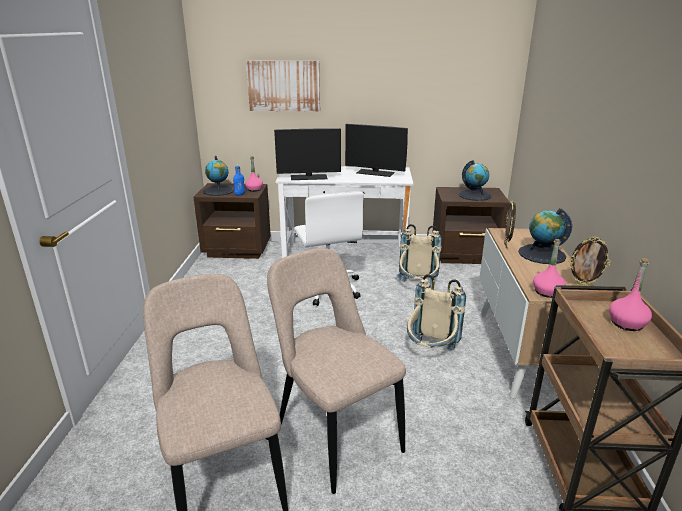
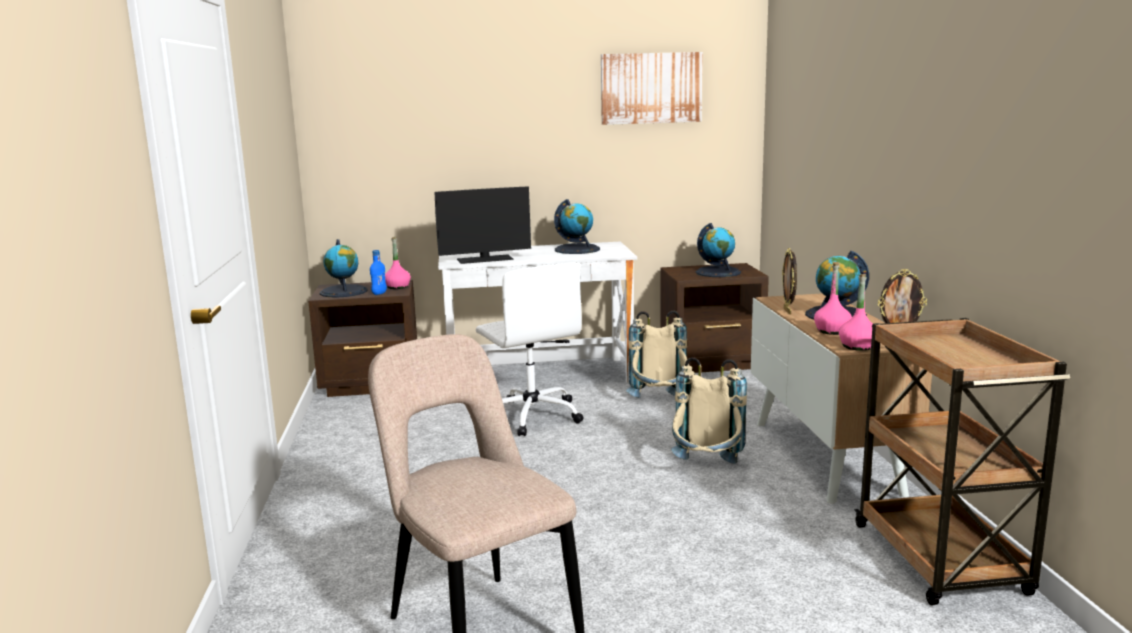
camera: 10 degrees left, 10 degrees down
(284, 86) = (435, 135): picture -> picture (651, 88)
(335, 434) = (612, 566): beige chair -> none
(375, 173) = (577, 249): monitor -> globe
(627, 323) = (965, 349): pink bottle -> pink bottle (832, 331)

